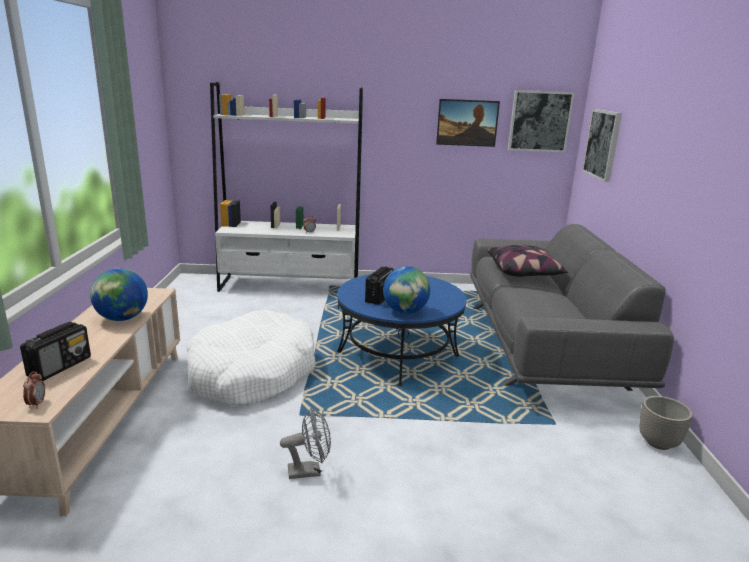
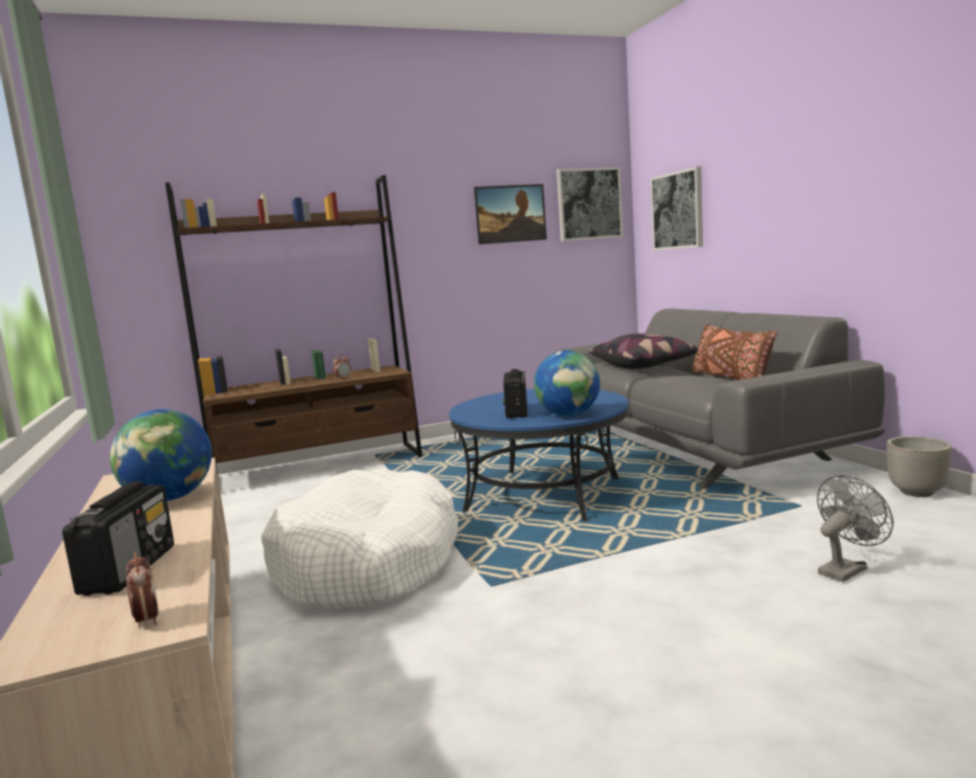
camera: 20 degrees left, 10 degrees down
(290, 286) = (320, 467): white bookcase -> brown bookcase
(309, 471) = (581, 640): grey fan -> grey fan (846, 569)
(566, 306) = (730, 379): none -> brown pillow

